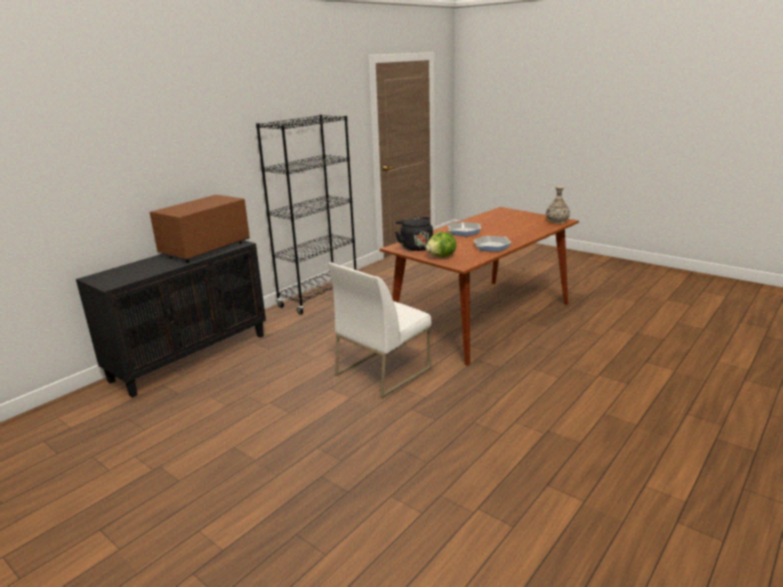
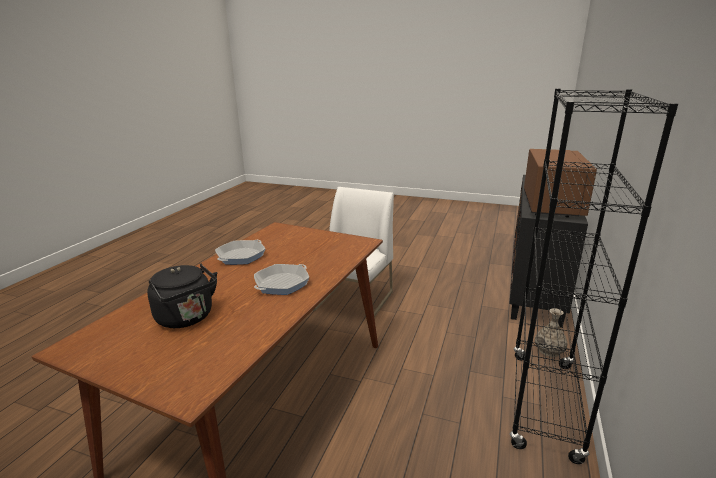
camera: 160 degrees right, 0 degrees up
(415, 247) = (340, 245): black kettle -> black kettle (187, 318)
(442, 257) = (301, 235): lettuce -> none
(557, 221) = (88, 342): vase -> vase (548, 350)

